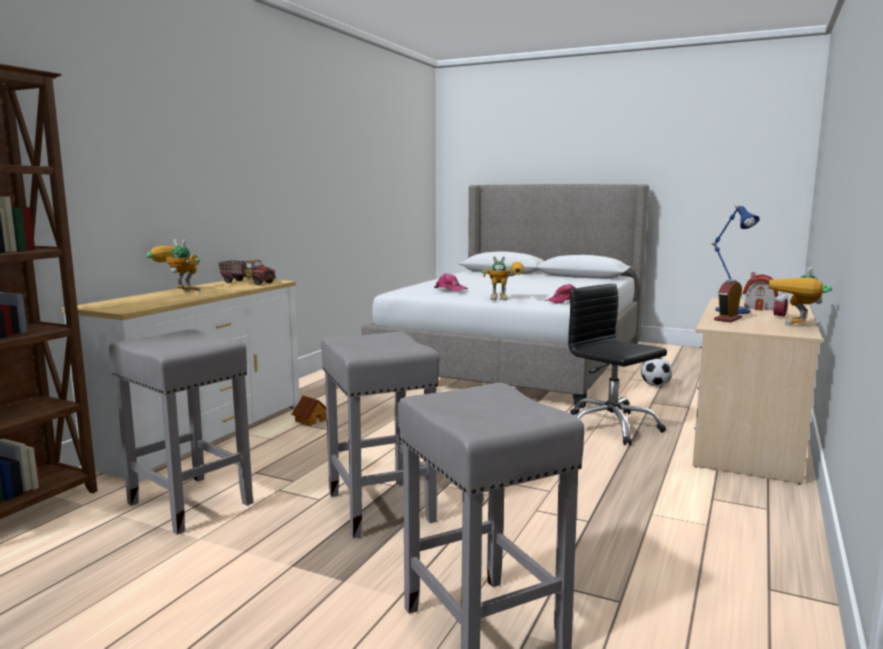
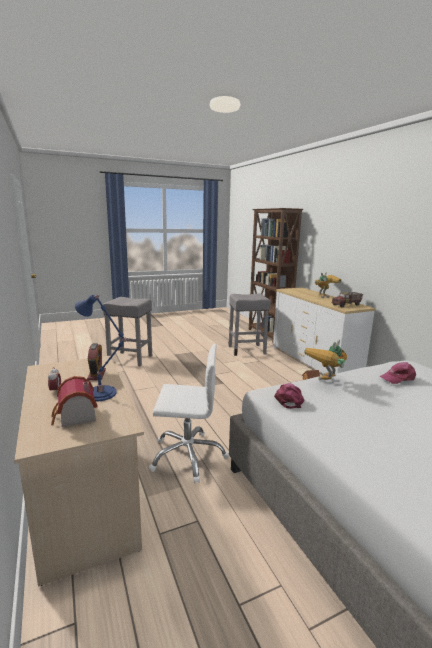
camera: 130 degrees right, 5 degrees up
(379, 506) = (202, 368): grey stool -> none
(611, 427) = (188, 456): black office chair -> white office chair
(655, 385) = (236, 583): football -> none
(799, 326) = (40, 379): toy robot -> none

